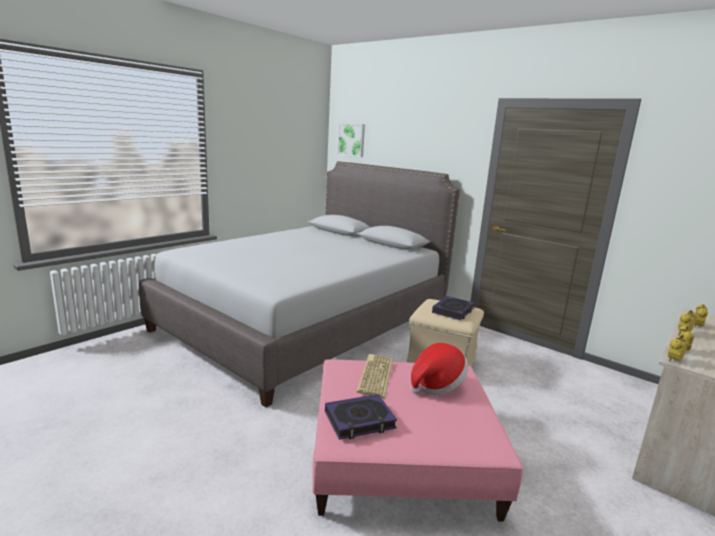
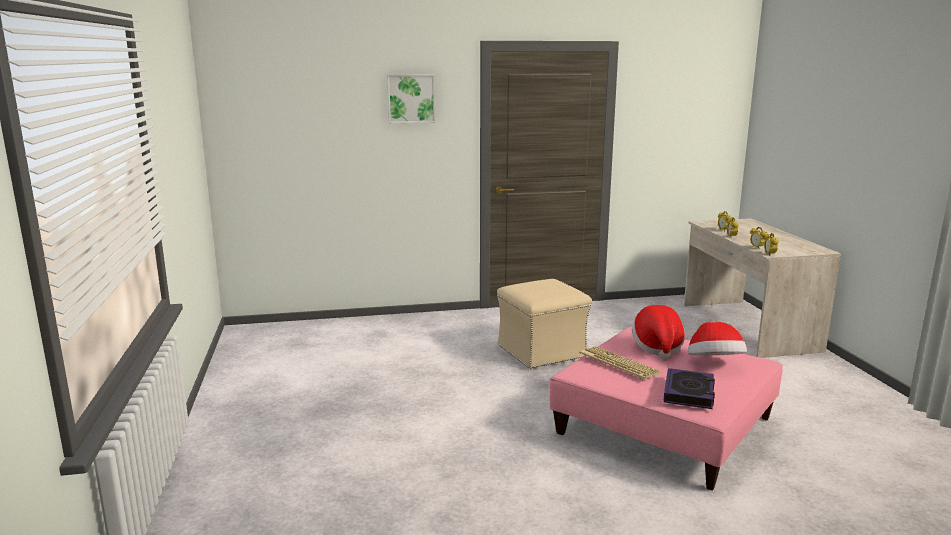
camera: 50 degrees left, 0 degrees up
(307, 322) = (353, 382): grey bed -> none
(352, 140) = (254, 104): picture -> picture (411, 98)
(445, 421) = (714, 364): none -> hat
(453, 311) = (550, 288): book -> none

